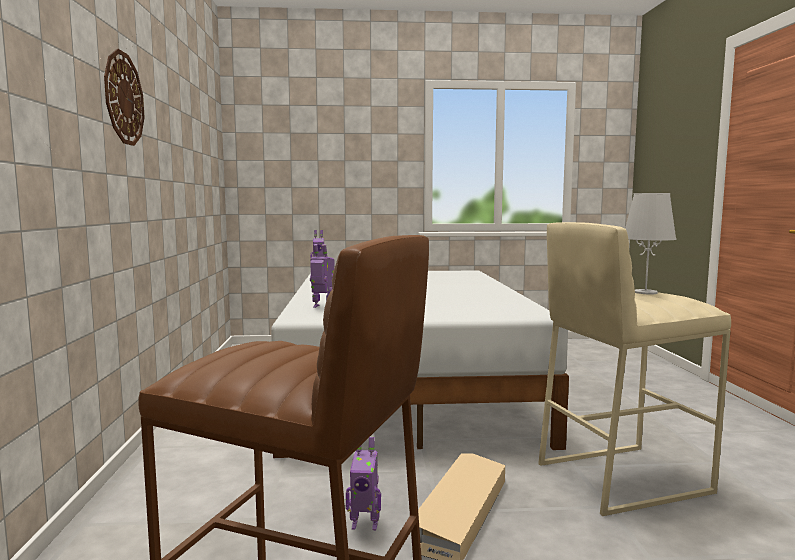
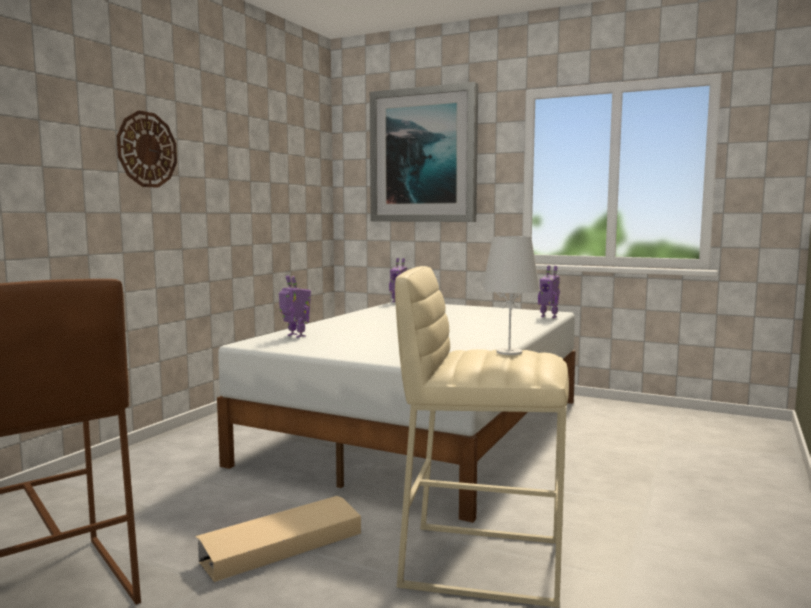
camera: 30 degrees right, 0 degrees up
(327, 133) = (424, 156): none -> picture
(365, 524) = (202, 532): toy robot -> toy robot (549, 316)

